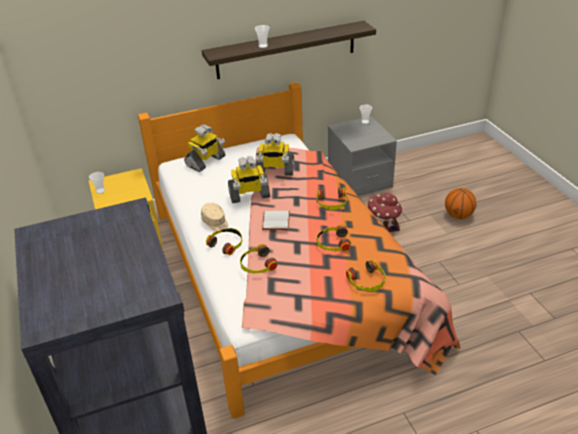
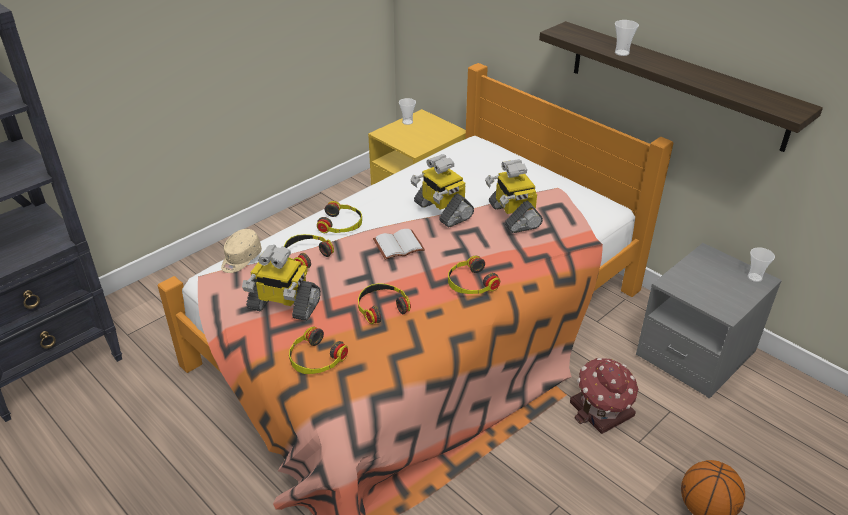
camera: 65 degrees right, 0 degrees up
(206, 161) = (496, 161): toy robot -> toy robot (283, 305)
(215, 223) = (377, 205): beige cap -> beige cap (240, 259)

